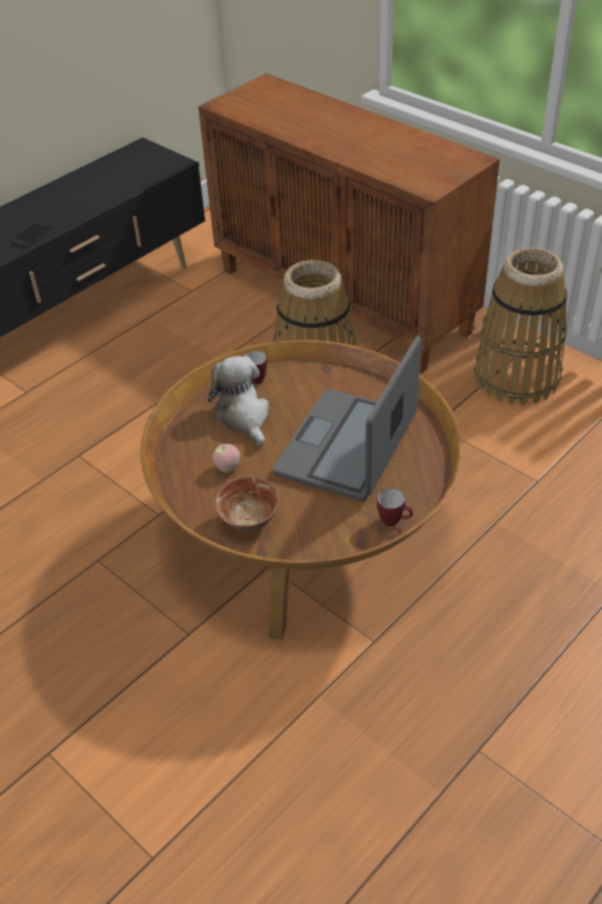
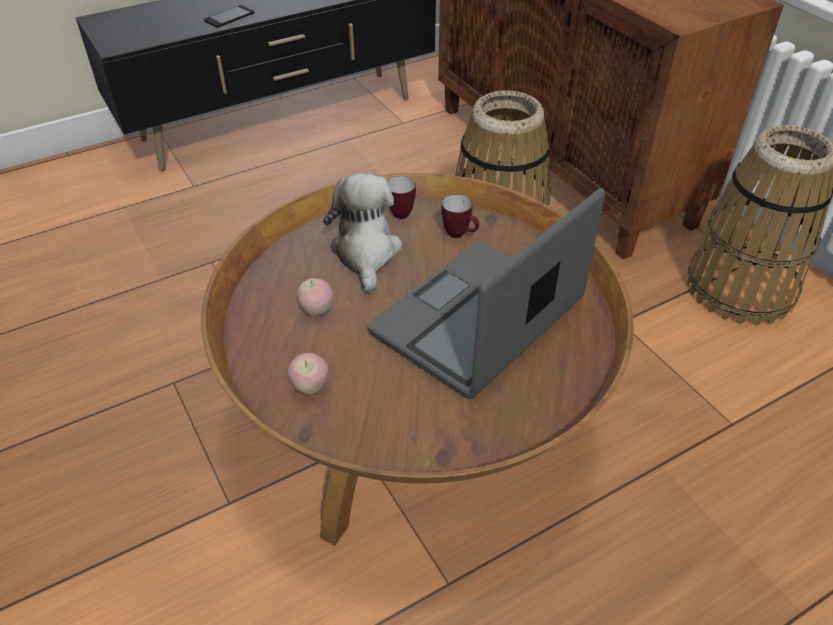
camera: 15 degrees right, 0 degrees up
(250, 521) = (310, 387): bowl -> apple
(394, 521) = (500, 439): mug -> mug (460, 234)

